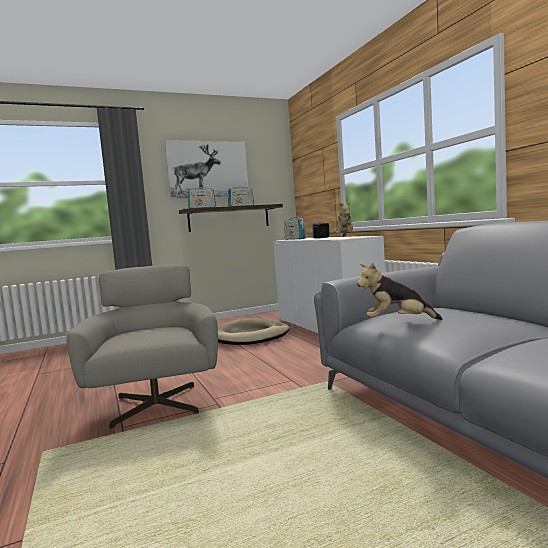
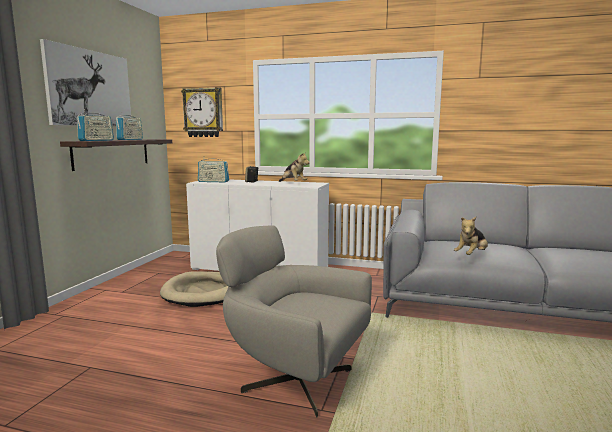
camera: 50 degrees left, 5 degrees up
(311, 176) = (203, 112): none -> wall clock

